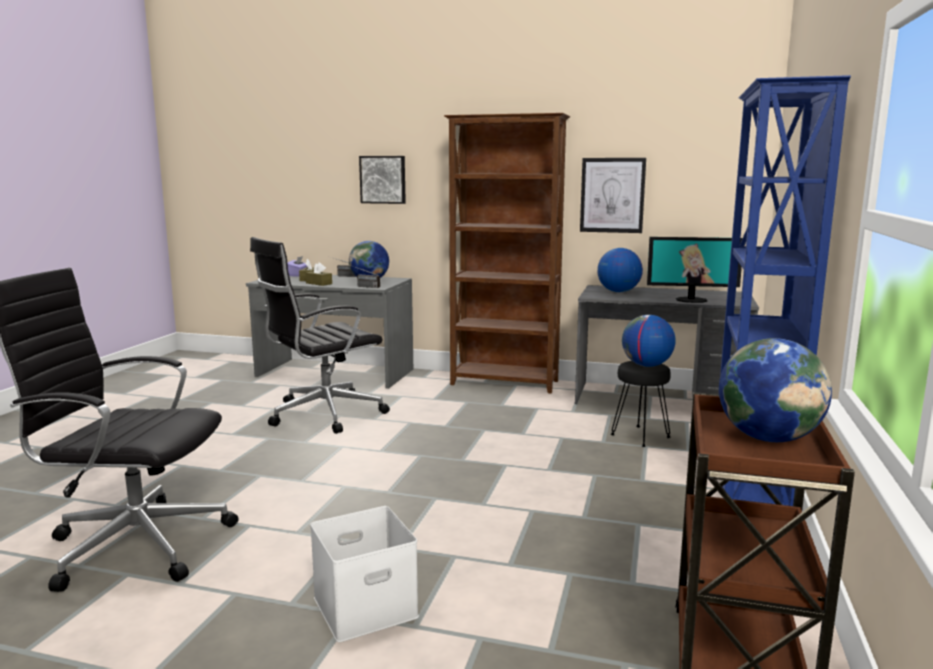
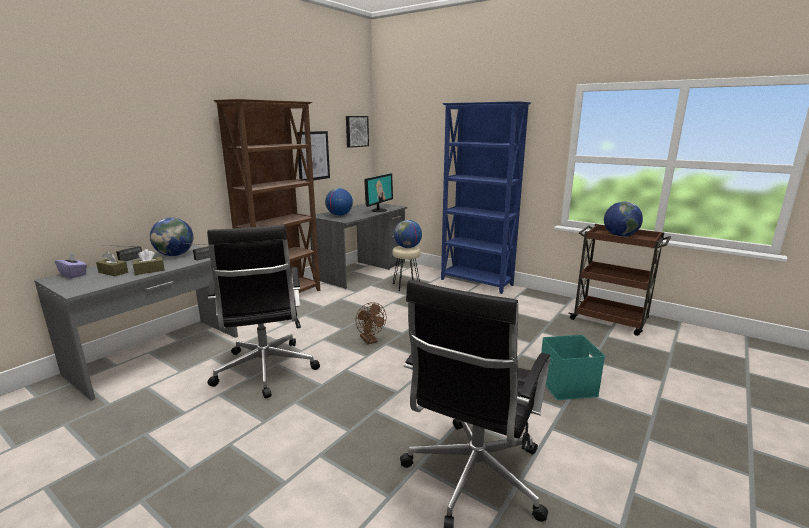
camera: 70 degrees left, 5 degrees up
(364, 608) = (568, 386): white storage box -> turquoise storage box
(383, 179) = (147, 157): picture -> picture (356, 131)
(423, 445) = (370, 341): none -> brown fan
(639, 436) = (406, 286): black stool -> beige stool

